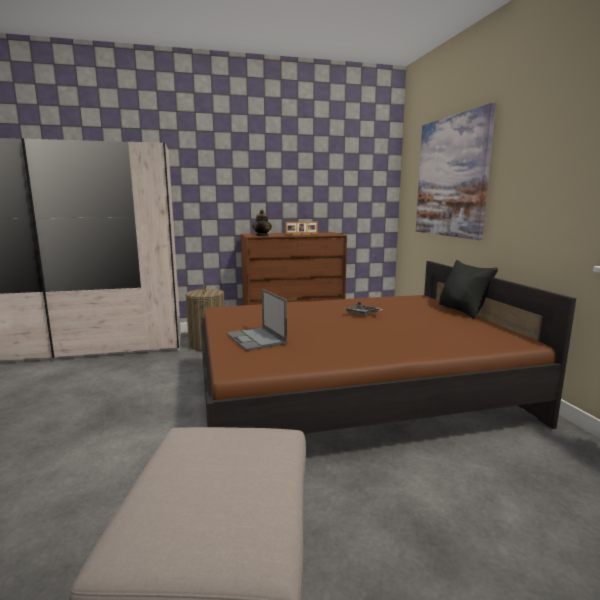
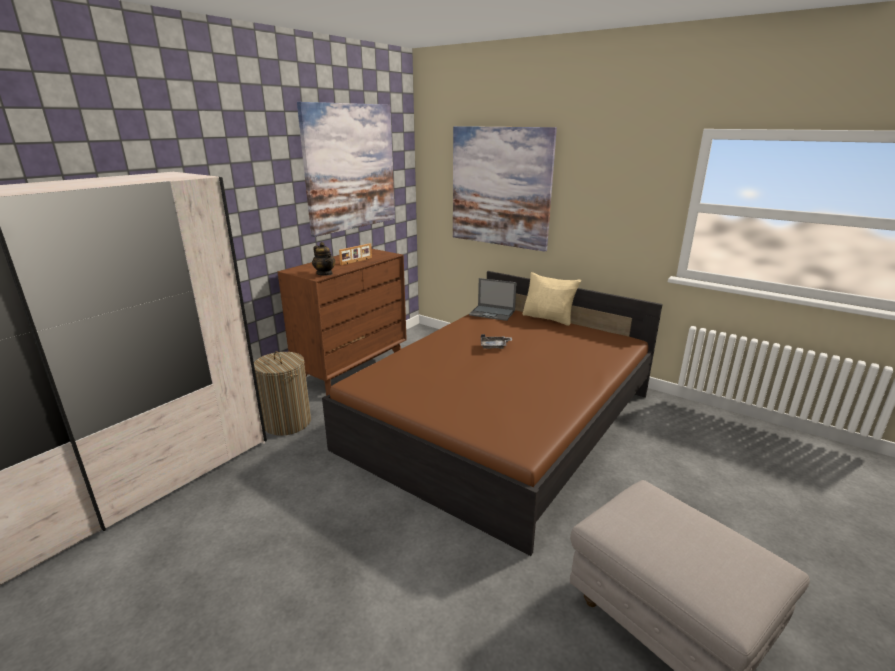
camera: 40 degrees left, 10 degrees up
(256, 339) = (474, 410): laptop -> laptop (492, 313)
(323, 163) = (350, 168): none -> picture
(463, 311) = (548, 318): black pillow -> beige pillow

